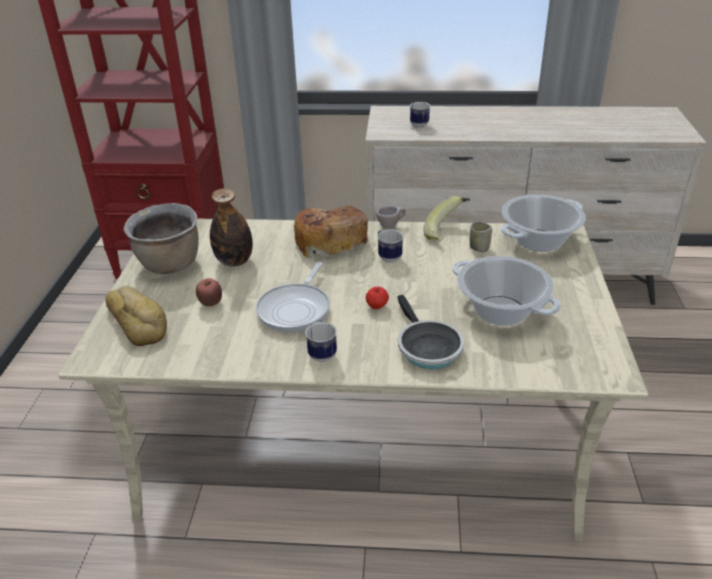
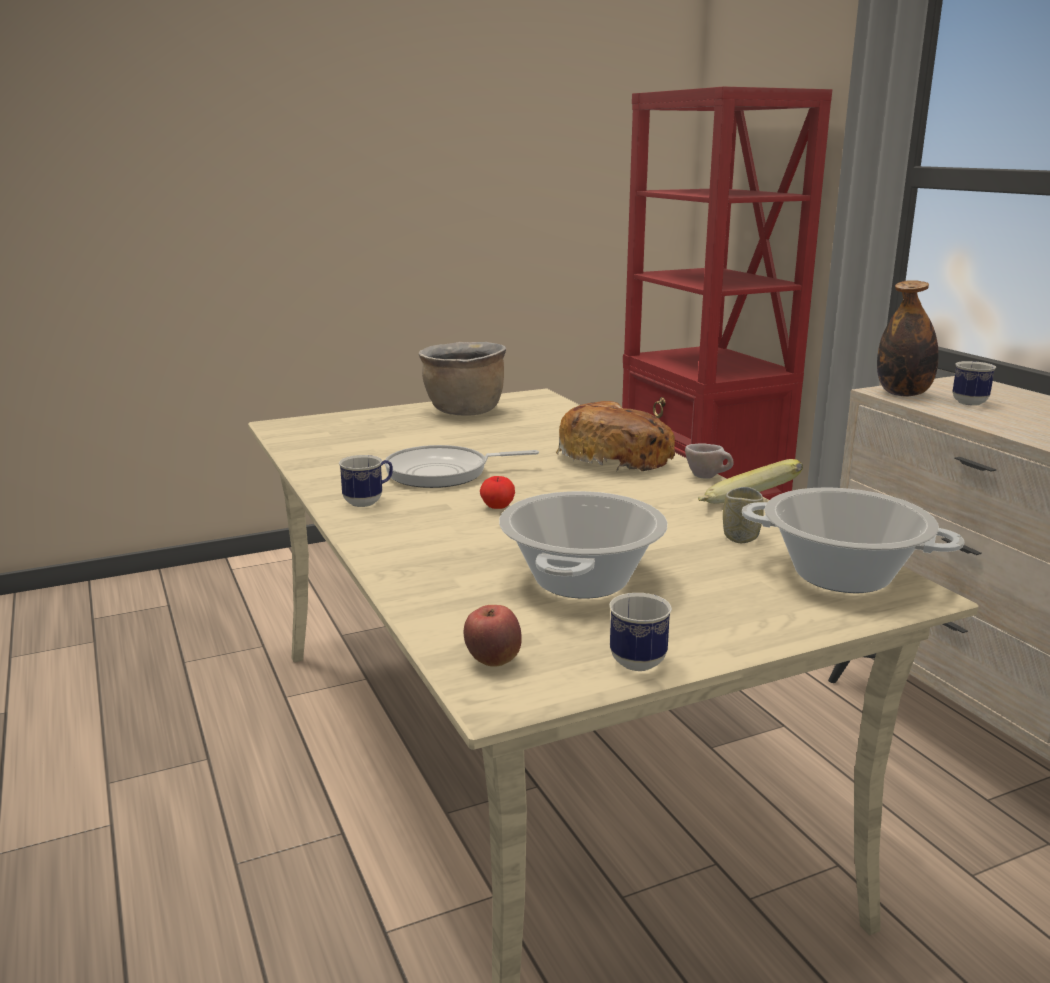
camera: 60 degrees right, 15 degrees down
(138, 321) = (353, 424): bread -> none
(211, 303) = (412, 440): apple -> apple (493, 661)
(234, 261) = (506, 430): bottle -> bottle (903, 394)
(388, 257) = (625, 490): mug -> mug (641, 658)
(426, 347) = (434, 550): frying pan -> none

